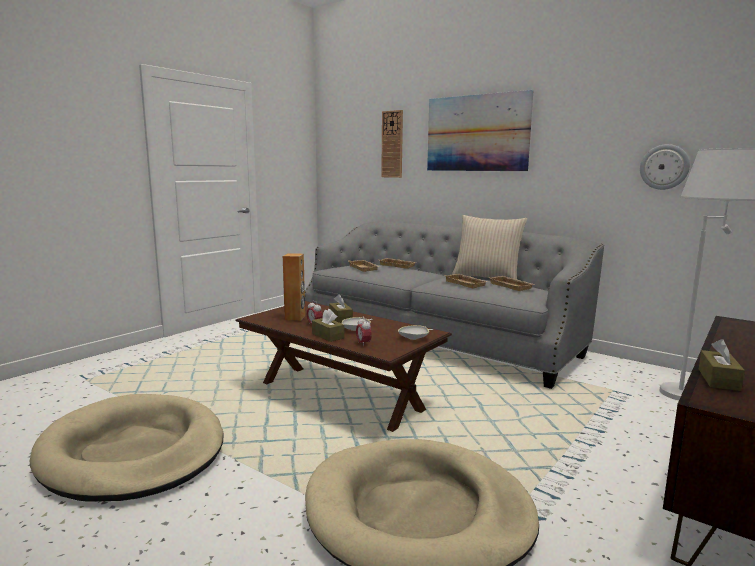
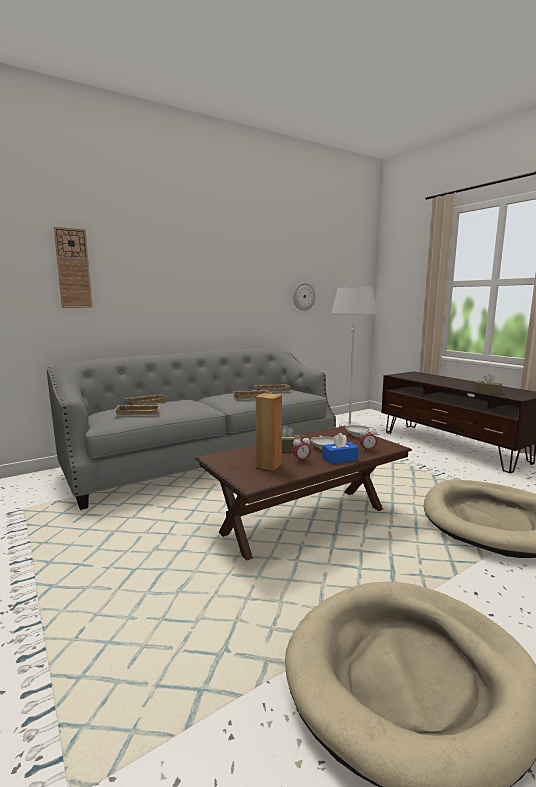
camera: 70 degrees left, 0 degrees up
(328, 336) = (340, 459): brown tissue box -> blue tissue box
(477, 133) = (178, 264): picture -> none
(487, 277) = (229, 391): beige pillow -> none

